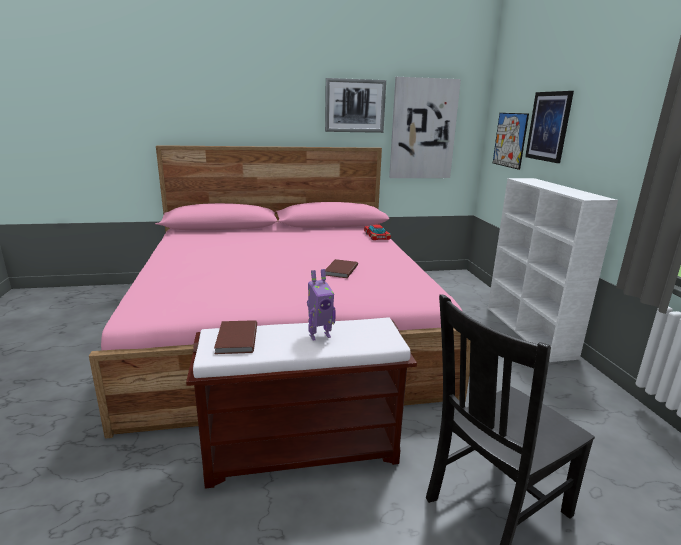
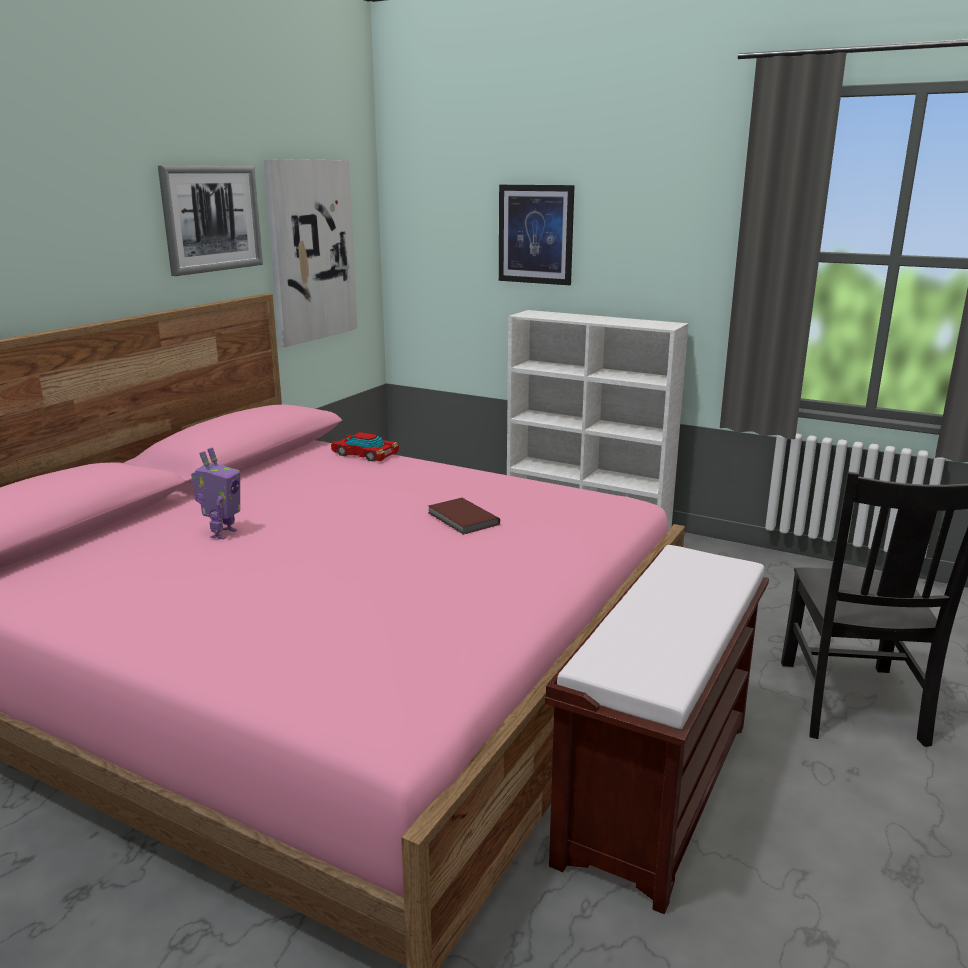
camera: 50 degrees left, 0 degrees up
(235, 339) = (630, 656): brown book -> none
(319, 335) = (677, 599): toy robot -> toy robot (222, 533)
(510, 140) = (452, 256): picture -> none

